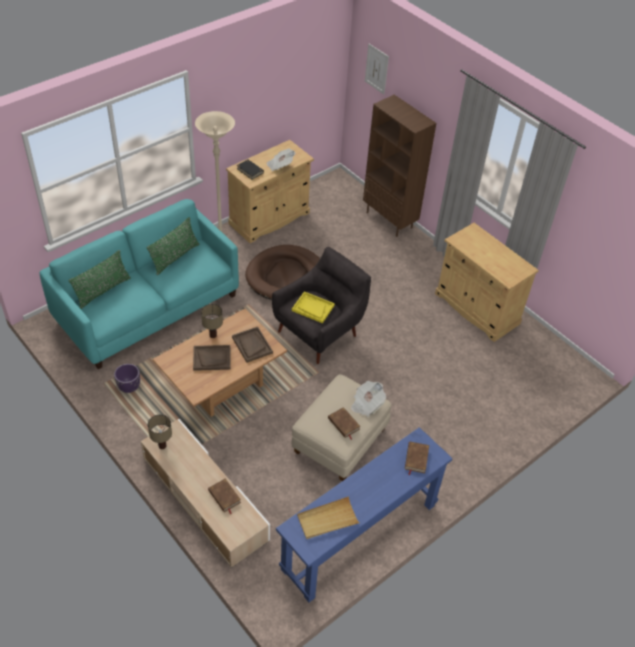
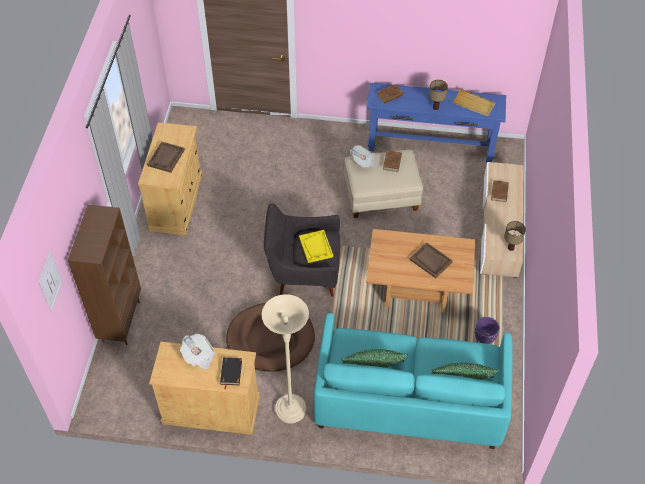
camera: 130 degrees left, 5 degrees up
(213, 335) = (411, 277): table lamp -> table lamp (435, 107)
(252, 345) = (392, 249): brown tray -> brown tray (166, 158)

